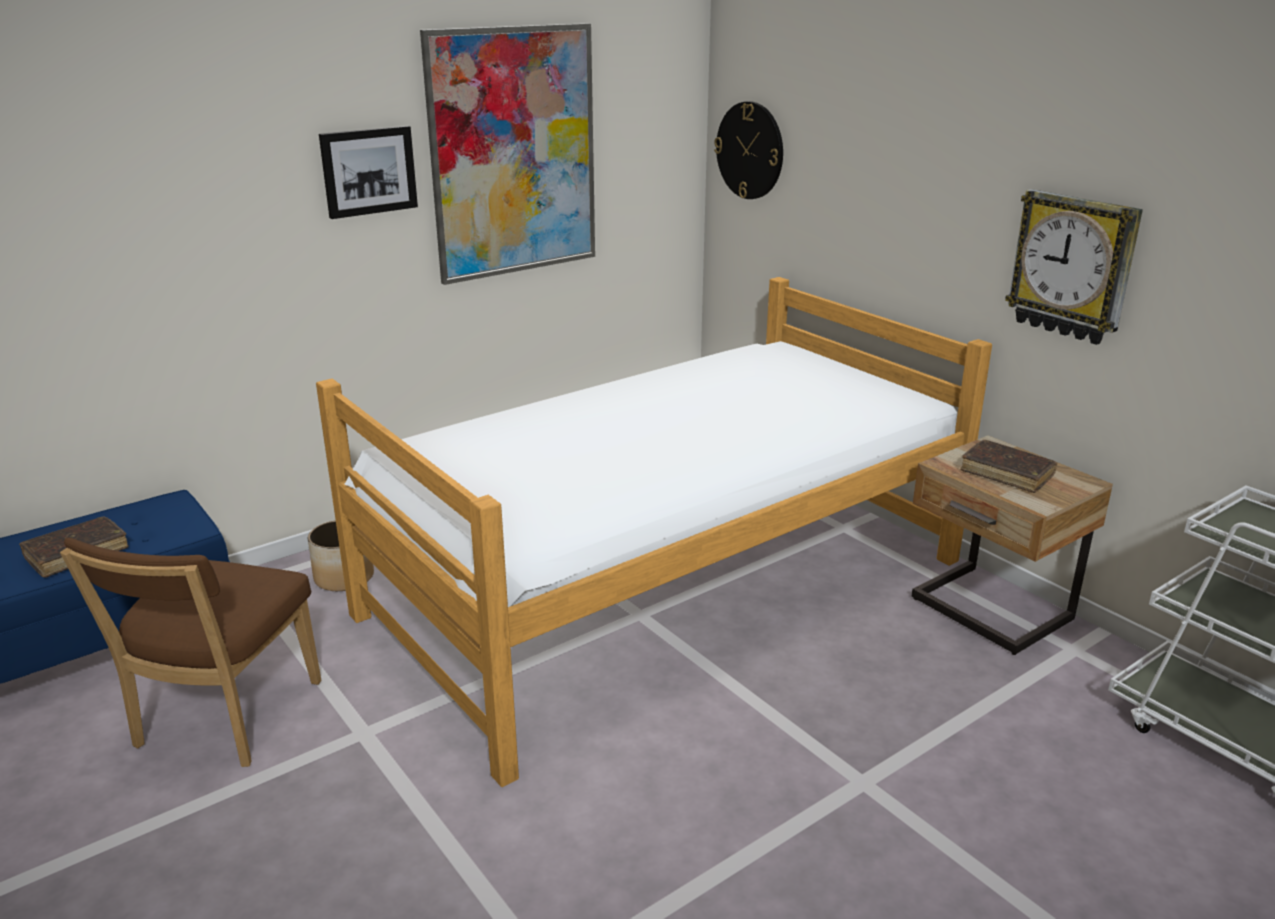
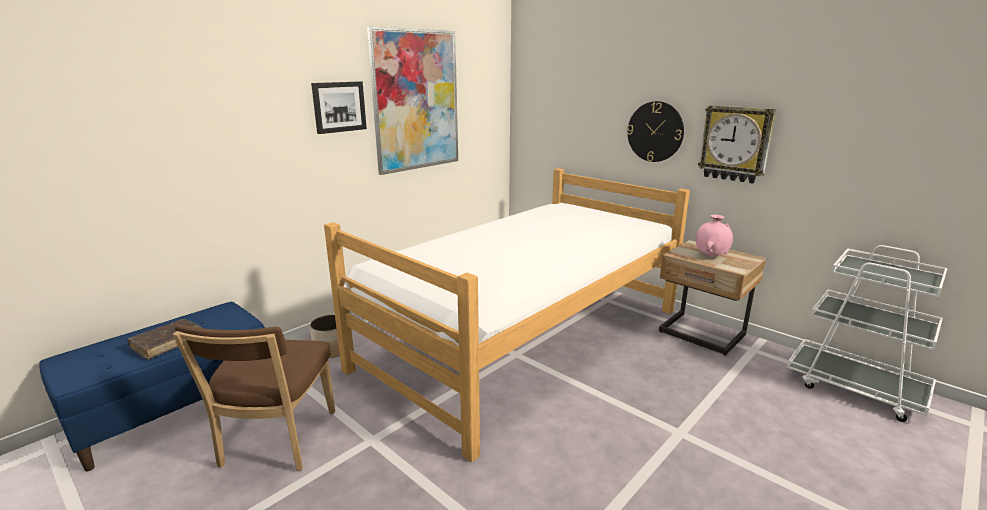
camera: 10 degrees left, 5 degrees down
(750, 150) = (537, 102): wall clock -> wall clock (655, 131)
(1007, 474) = (711, 256): brown book -> pink vase

